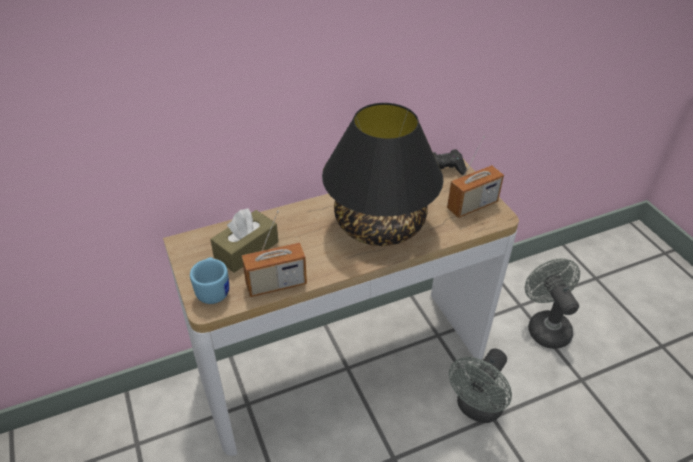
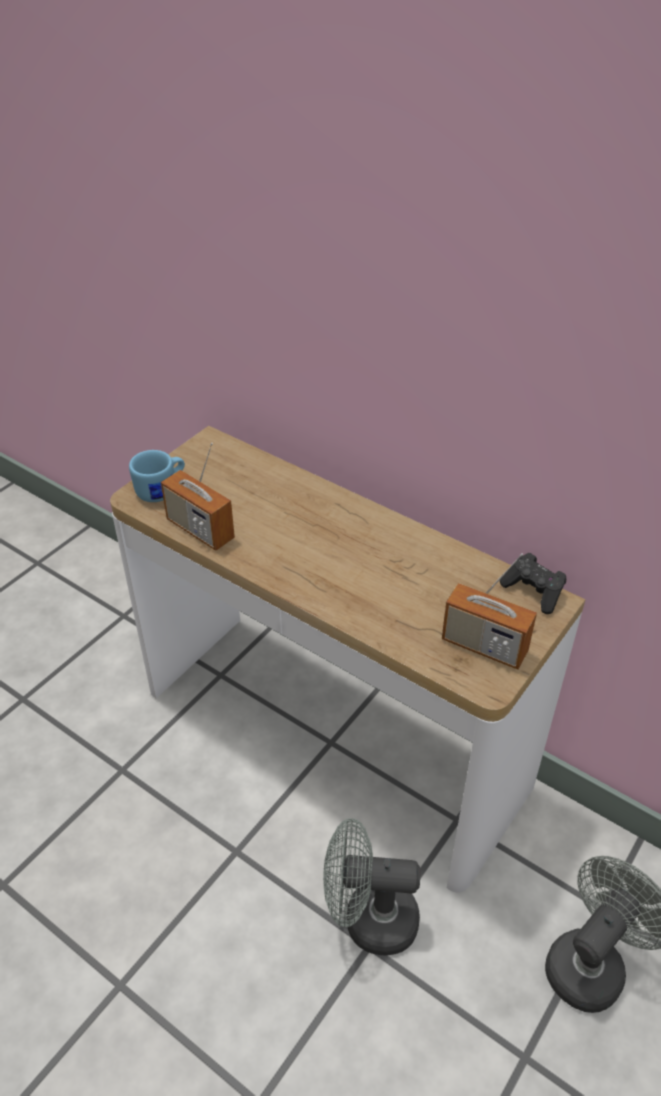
camera: 60 degrees right, 0 degrees up
(246, 249) = (235, 486): brown tissue box -> none
(380, 224) = (364, 571): black table lamp -> none

